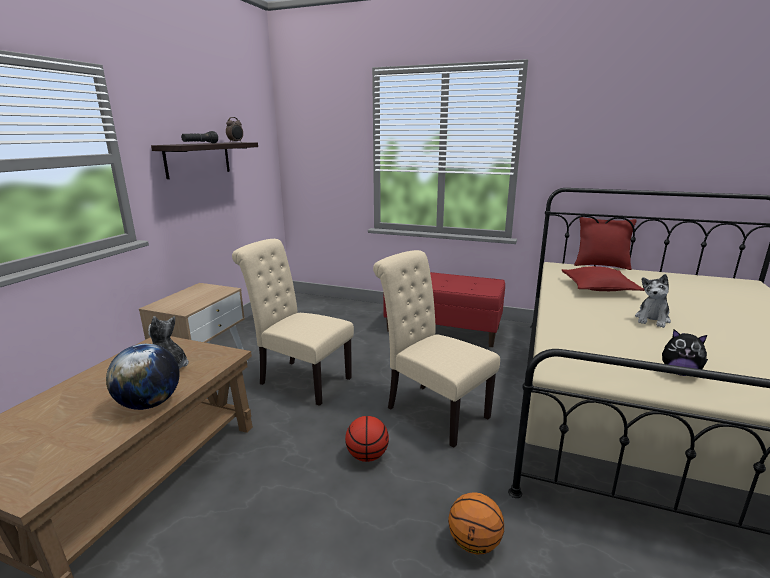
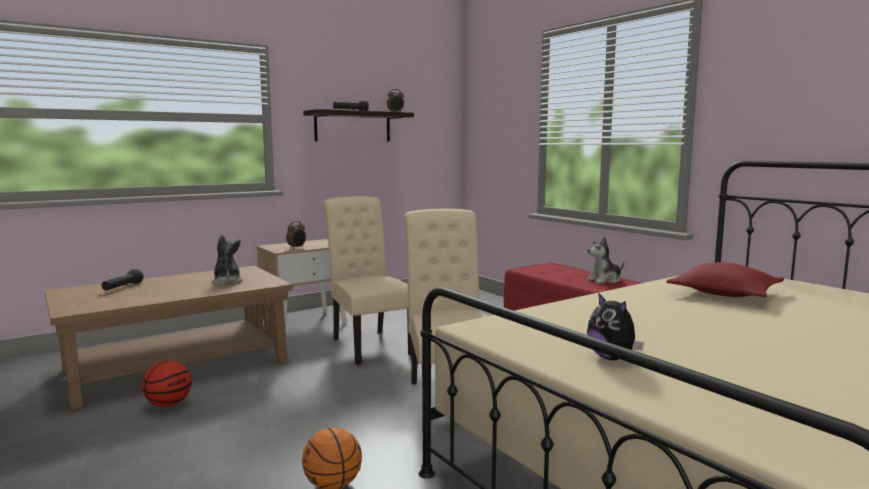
camera: 35 degrees right, 10 degrees down
(38, 419) = (122, 287): none -> black flashlight
(150, 403) = (182, 294): globe -> none
(194, 302) = (297, 248): none -> alarm clock
(367, 456) = (341, 405): basketball -> basketball (168, 404)
(601, 266) = (799, 280): red pillow -> none
(652, 319) = (717, 324): plush toy -> plush toy (604, 280)

